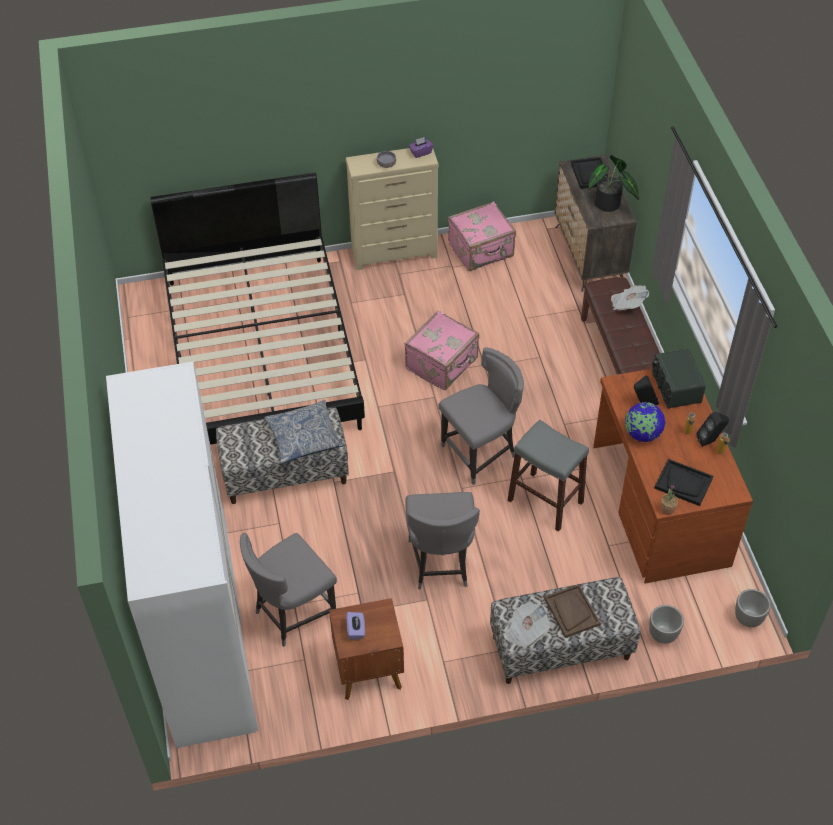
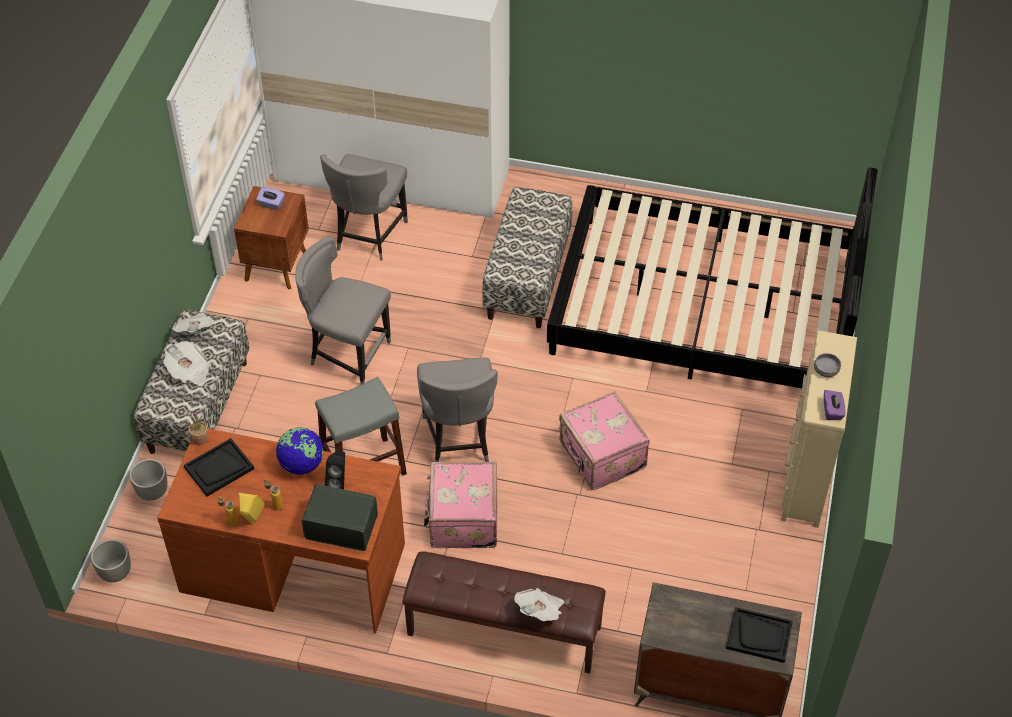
camera: 115 degrees right, 0 degrees up
(292, 613) = (368, 236): grey chair -> grey chair turned 150 degrees counterclockwise
(304, 437) = (519, 253): pillow -> none
(481, 251) = (771, 572): pink suitcase -> pink suitcase (462, 520)
(571, 611) = (189, 371): brown tray -> newspaper
(608, 206) = (685, 626): potted plant -> none
(710, 441) = (252, 520): black speaker -> yellow speaker

